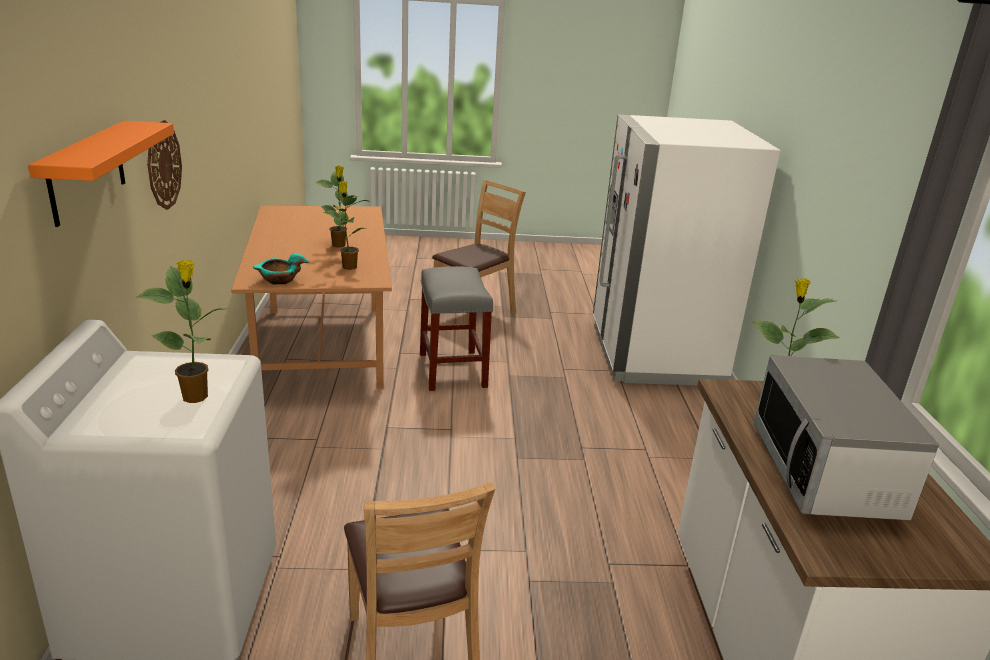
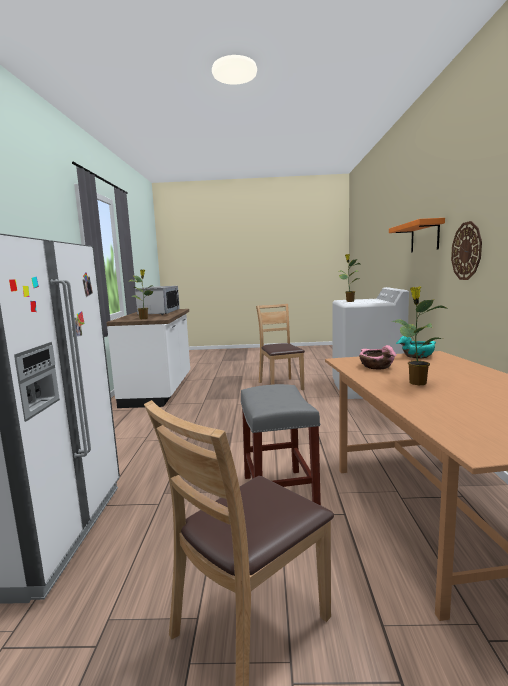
camera: 175 degrees left, 15 degrees down
(348, 267) = (376, 366): potted plant -> pink bowl

